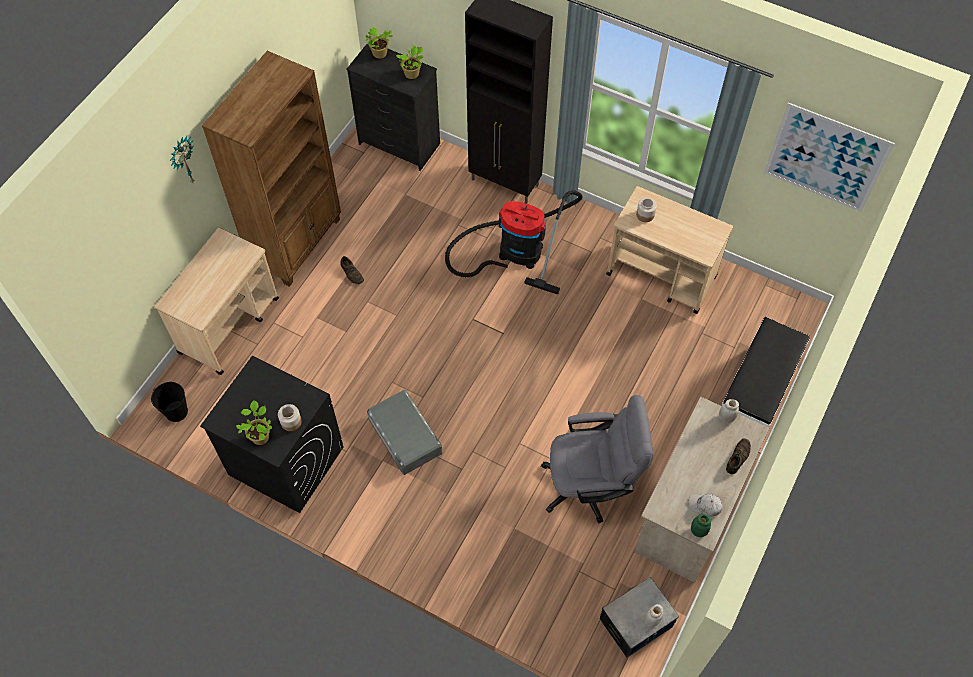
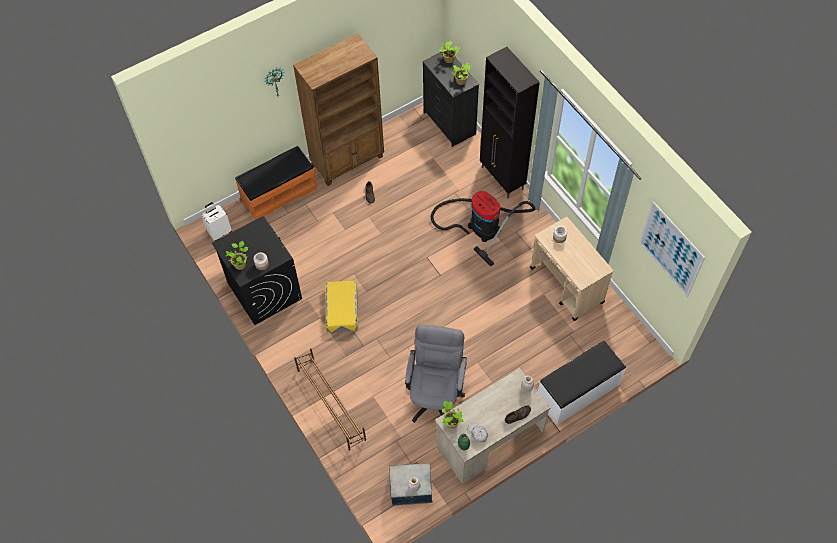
camera: 30 degrees right, 0 degrees up
(176, 411) = (220, 232): black bucket -> white suitcase
(229, 325) = (279, 193): beige cart -> orange bench
(404, 435) = (342, 309): grey storage box -> yellow storage box
(466, 566) = (331, 404): none -> brown shoe rack
(591, 485) = (436, 394): grey office chair -> grey office chair turned 105 degrees counterclockwise
(663, 508) = (451, 422): none -> potted plant

